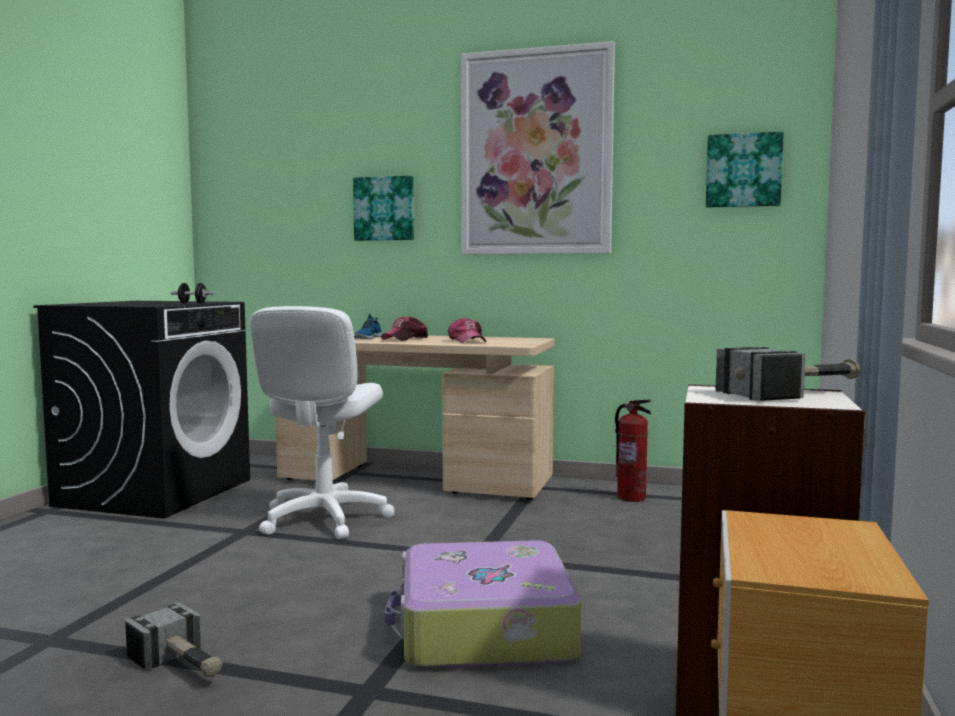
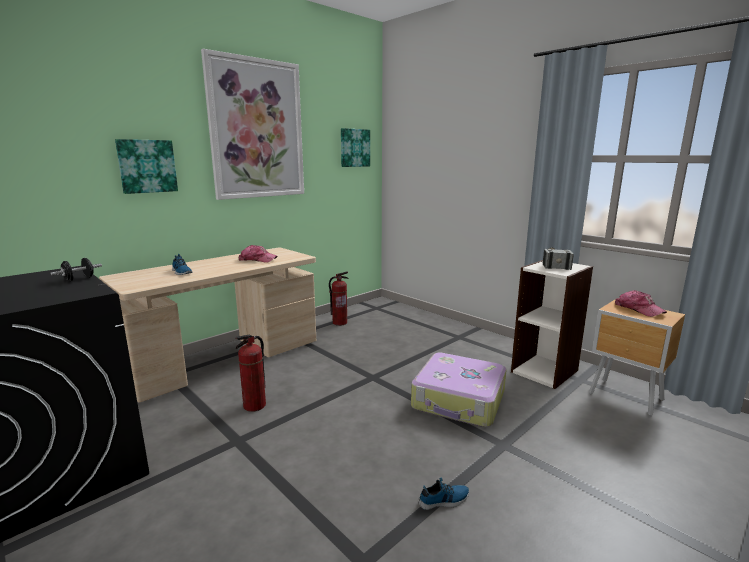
camera: 60 degrees left, 10 degrees up
(182, 666) = (444, 500): hammer -> shoe
(324, 519) = (254, 406): white office chair -> fire extinguisher
(405, 339) = (211, 267): cap -> cap (638, 309)

